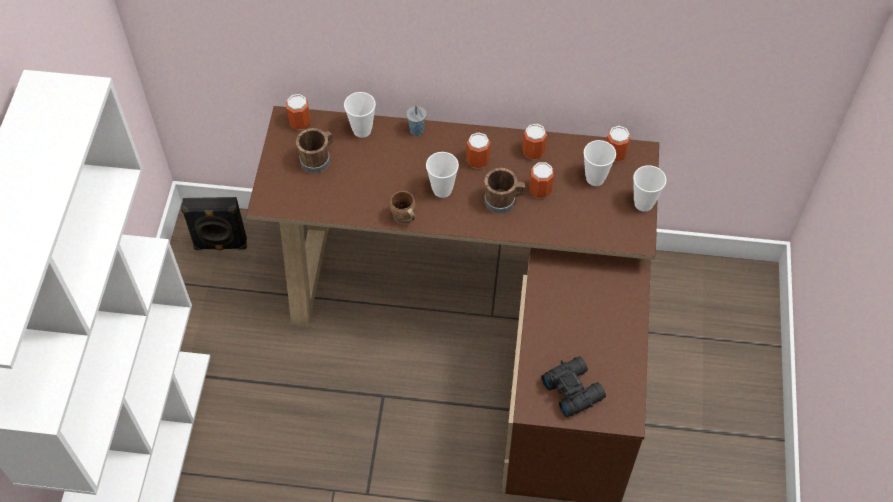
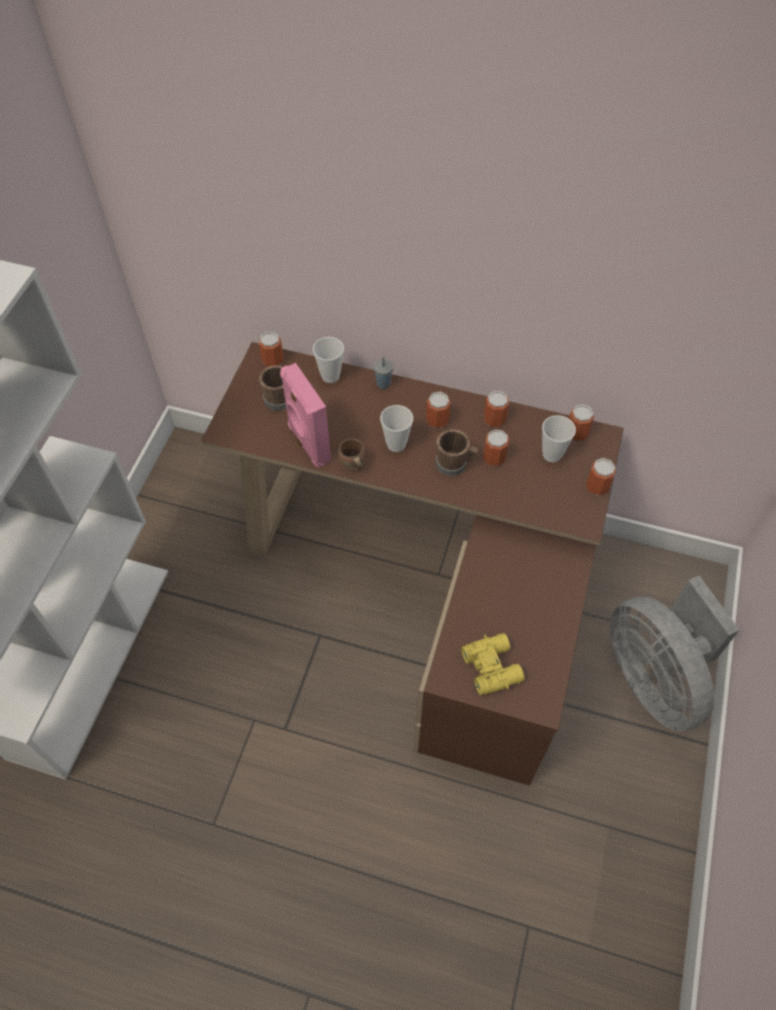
camera: 10 degrees right, 0 degrees up
(220, 245) = (201, 470): black speaker -> none
(354, 202) = (308, 443): none -> pink speaker
(573, 389) = (492, 666): black binoculars -> yellow binoculars
(643, 203) = (597, 487): cup -> can
(723, 383) = (654, 677): none -> grey fan

